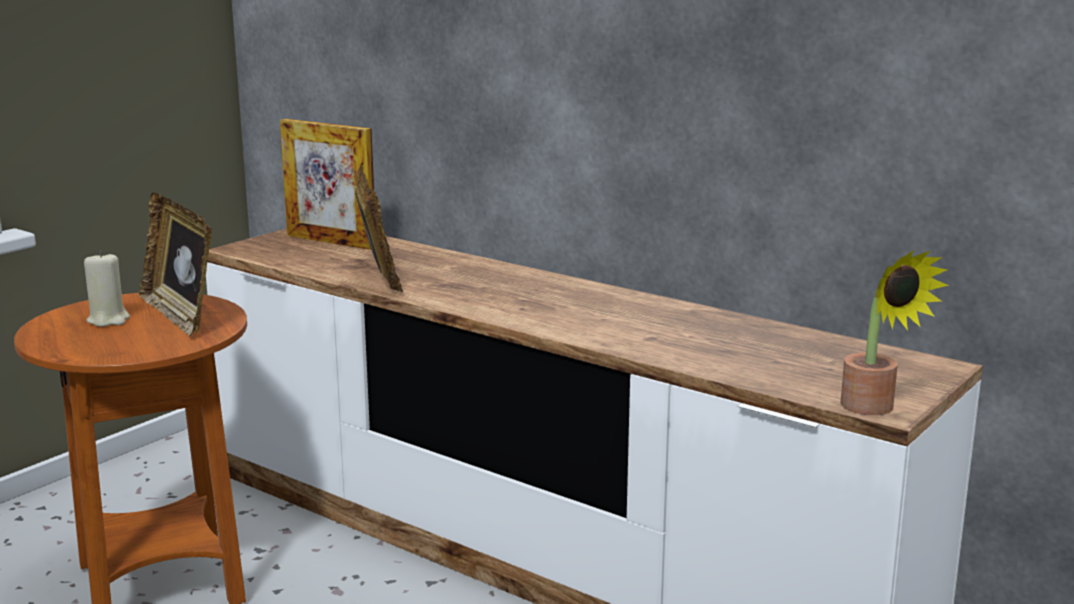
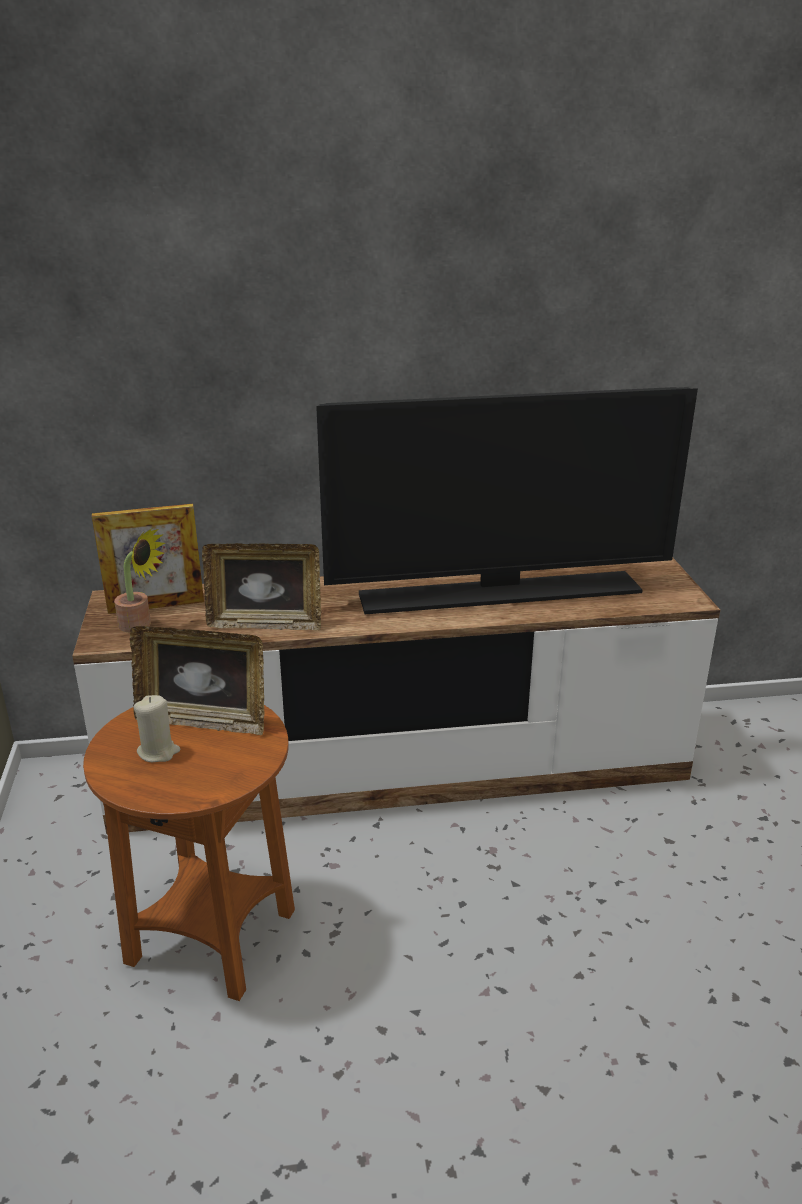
camera: 45 degrees left, 10 degrees up
(378, 277) = (265, 624): picture frame -> picture frame turned 150 degrees clockwise
(655, 327) = (500, 593): none -> television
(874, 409) = (687, 603): potted plant -> potted plant (140, 625)

